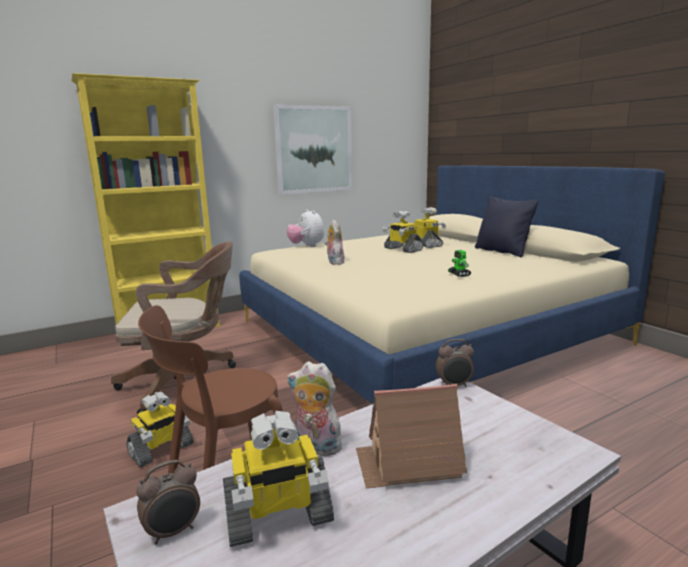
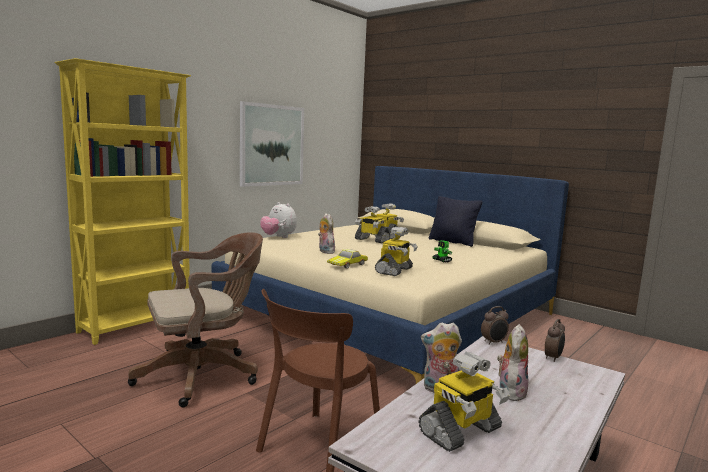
camera: 20 degrees left, 5 degrees down
(161, 450) = (229, 431): toy robot -> toy robot (394, 271)
(174, 532) = (400, 450): alarm clock -> alarm clock (553, 358)
(340, 277) = (348, 265): none -> toy car
(408, 462) = (510, 391): toy house -> plush toy

